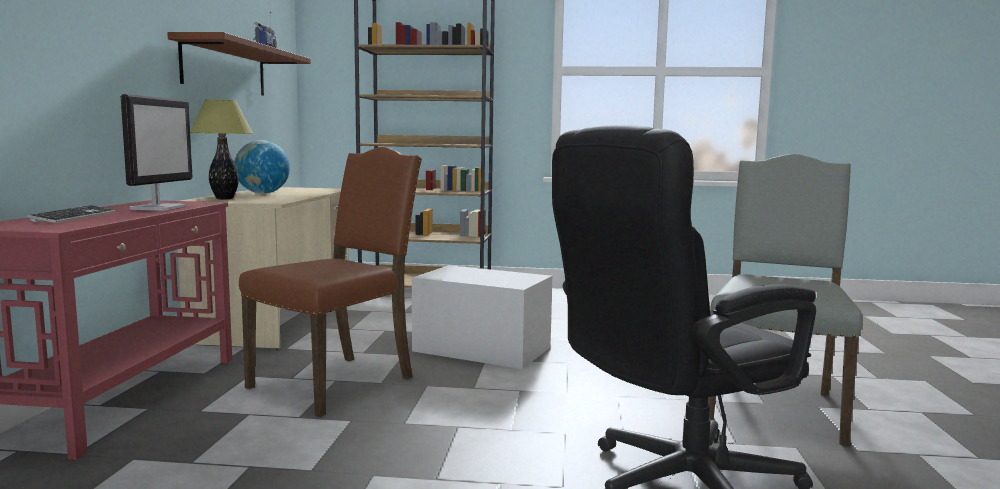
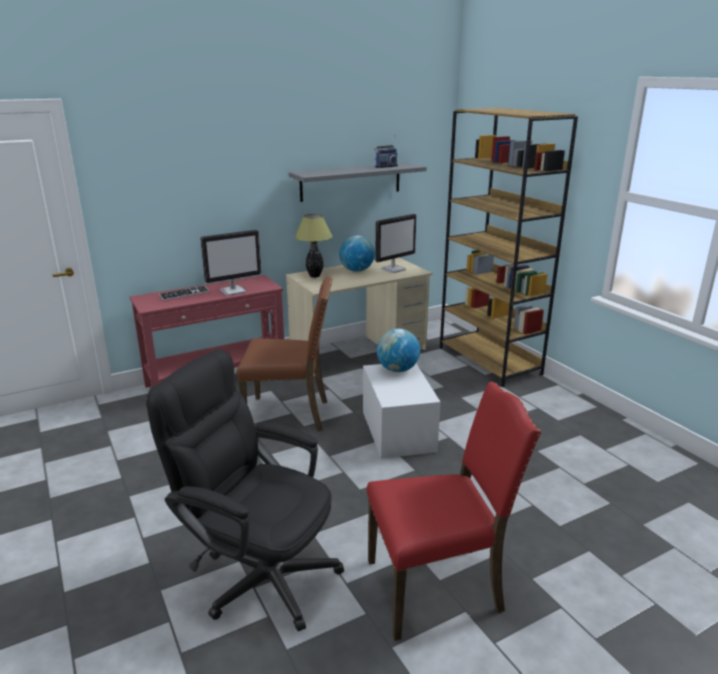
camera: 55 degrees right, 15 degrees up
(225, 68) = (351, 181): brown shelf -> grey shelf
(303, 190) = (393, 269): none -> monitor
(453, 271) = (397, 369): none -> globe
(775, 406) = (437, 587): grey chair -> red chair

